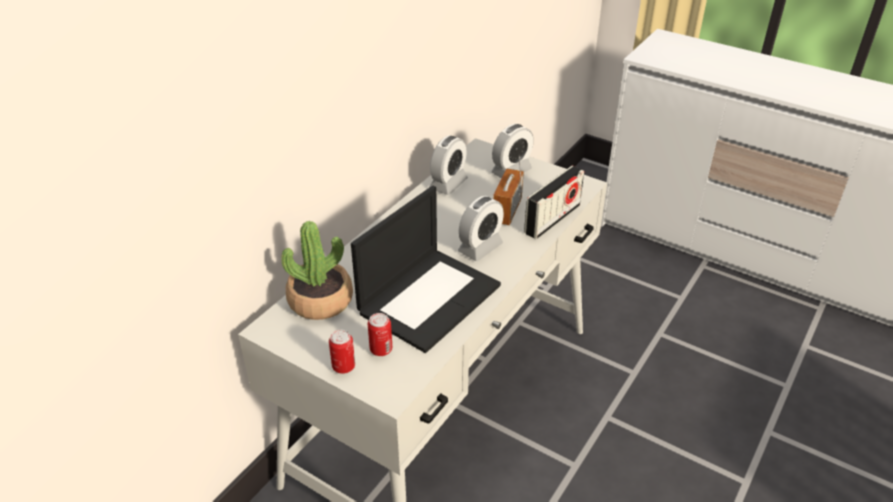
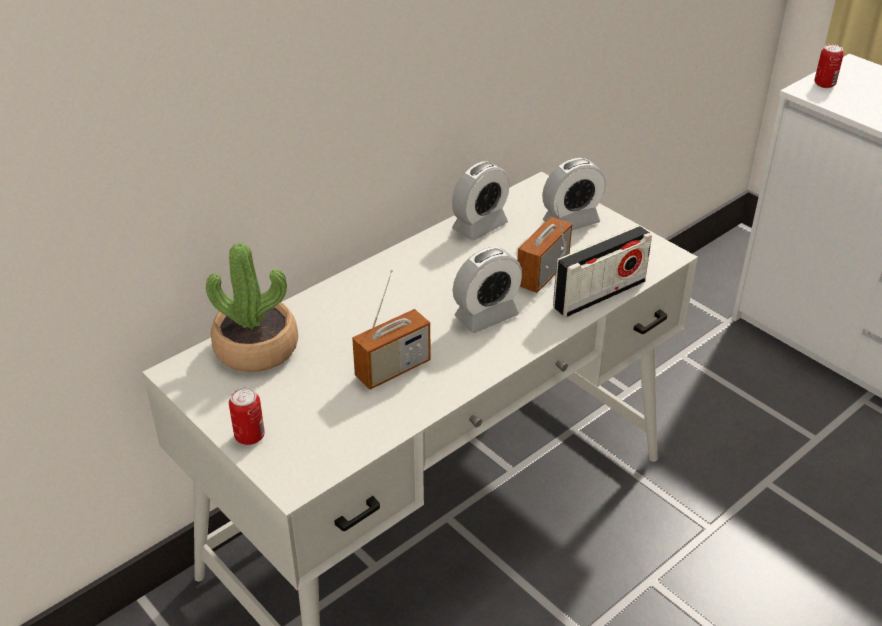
camera: 15 degrees right, 0 degrees up
(381, 349) = (304, 424): can -> can (824, 84)
(429, 297) = (393, 369): laptop -> radio

